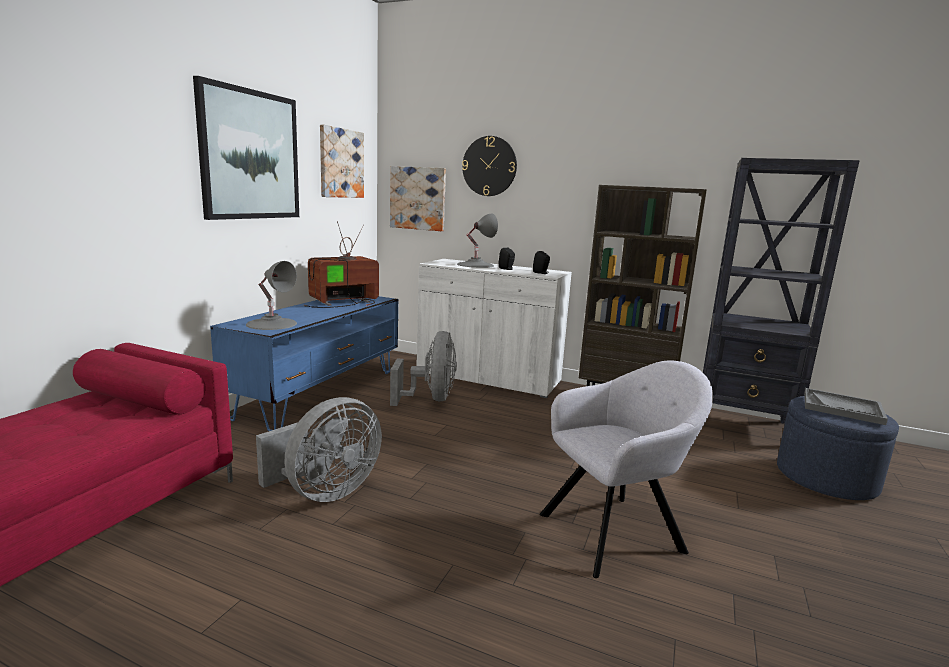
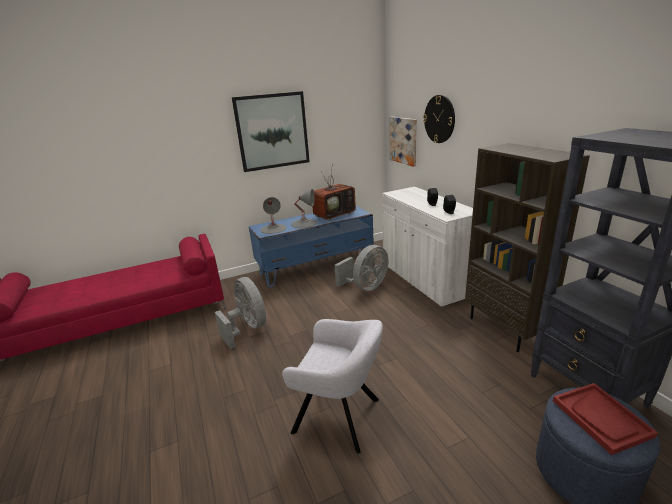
camera: 45 degrees right, 10 degrees up
(325, 492) = (248, 328): grey fan -> grey fan turned 120 degrees counterclockwise
(341, 163) = (347, 121): picture -> none
(343, 302) = (334, 214): television -> television turned 135 degrees clockwise
(475, 265) = (419, 197): grey table lamp -> grey table lamp (304, 223)
(842, 408) = (601, 418): grey tray -> red tray

